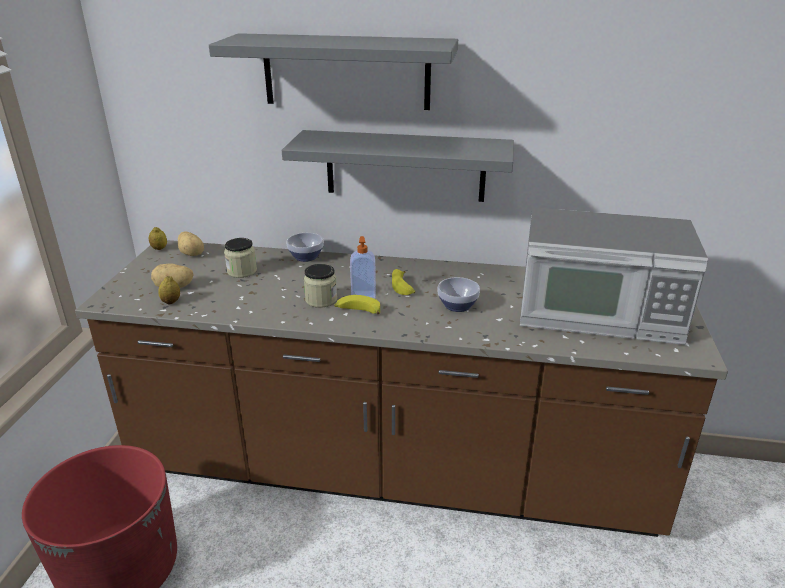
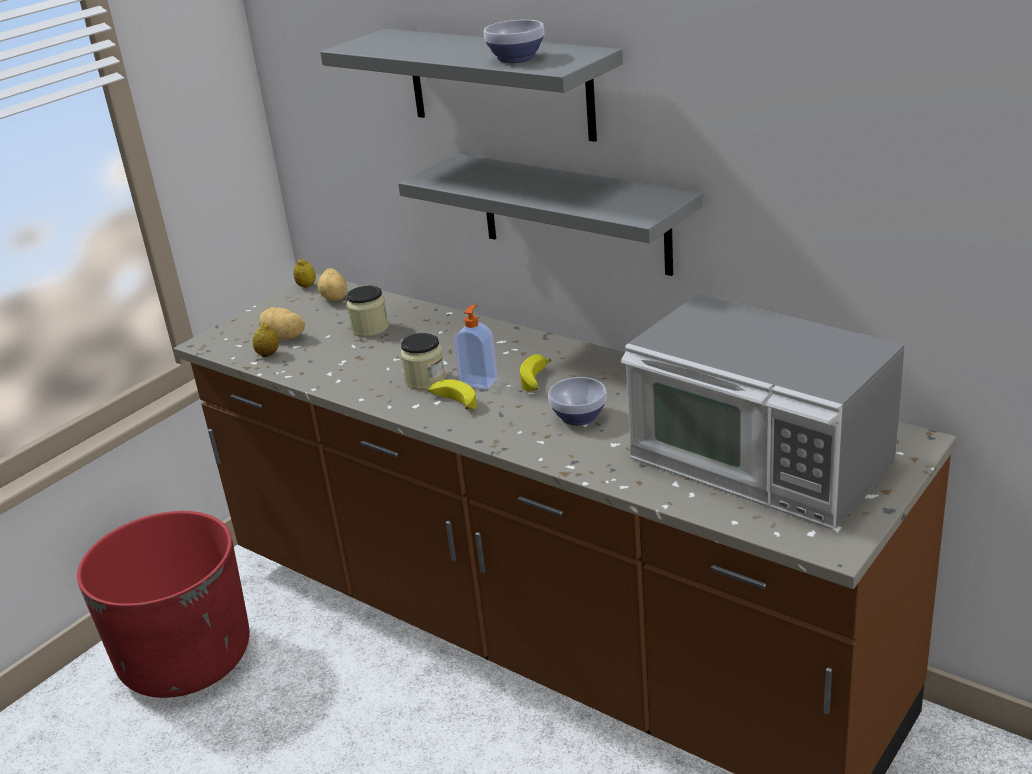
camera: 30 degrees right, 0 degrees up
(305, 257) = (455, 321): bowl -> bowl (514, 58)

